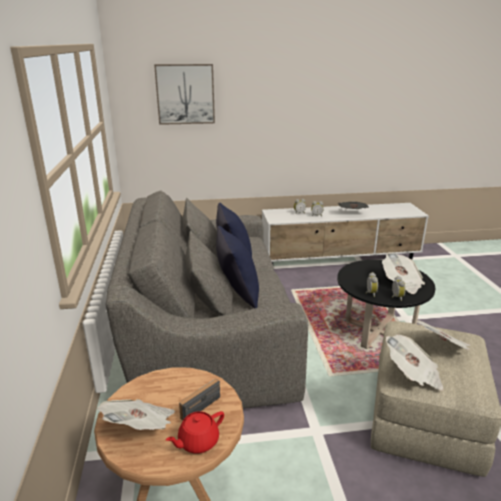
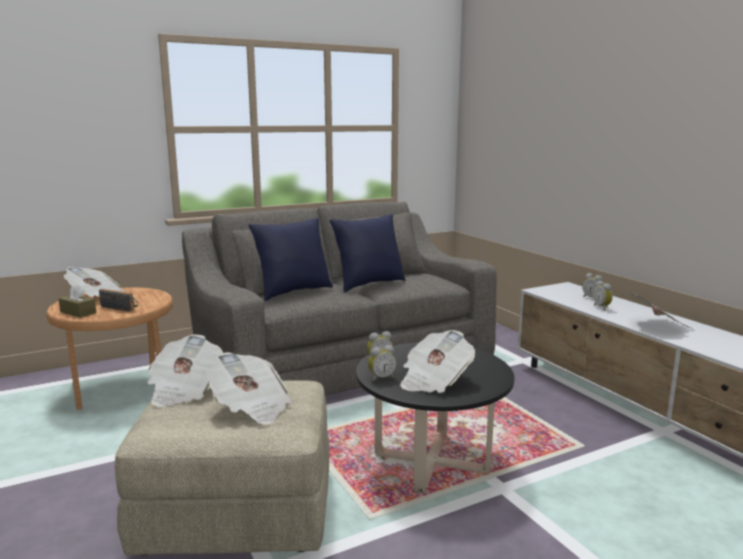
camera: 70 degrees right, 10 degrees down
(185, 94) = (512, 106): picture -> none
(197, 441) = (78, 312): red teapot -> brown tissue box

